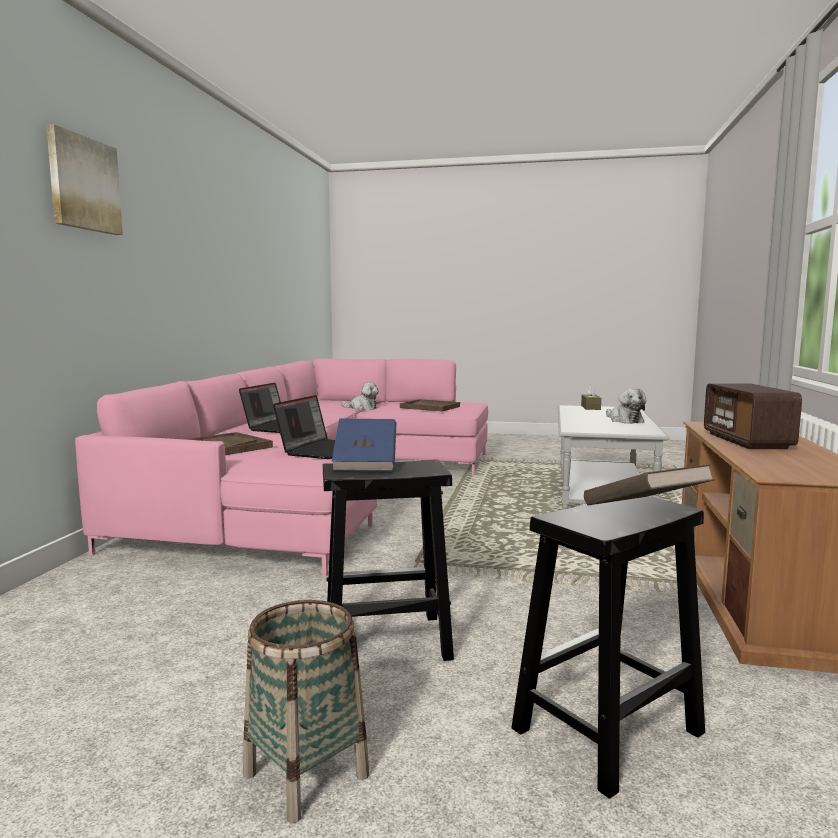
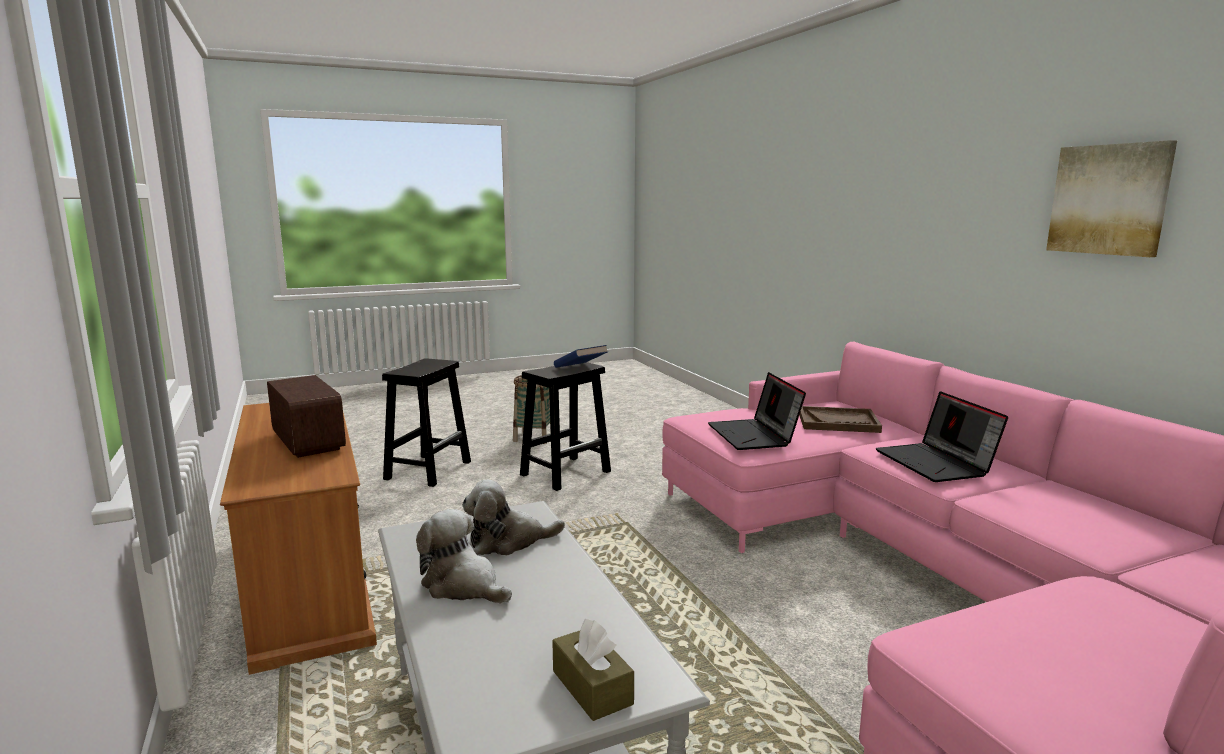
camera: 145 degrees right, 5 degrees up
(83, 184) = (907, 158): picture -> picture (1109, 199)
(362, 408) = (1154, 593): plush toy -> plush toy (508, 541)
(430, 407) = (1050, 642): brown tray -> none
(643, 512) = (410, 368): brown book -> none

